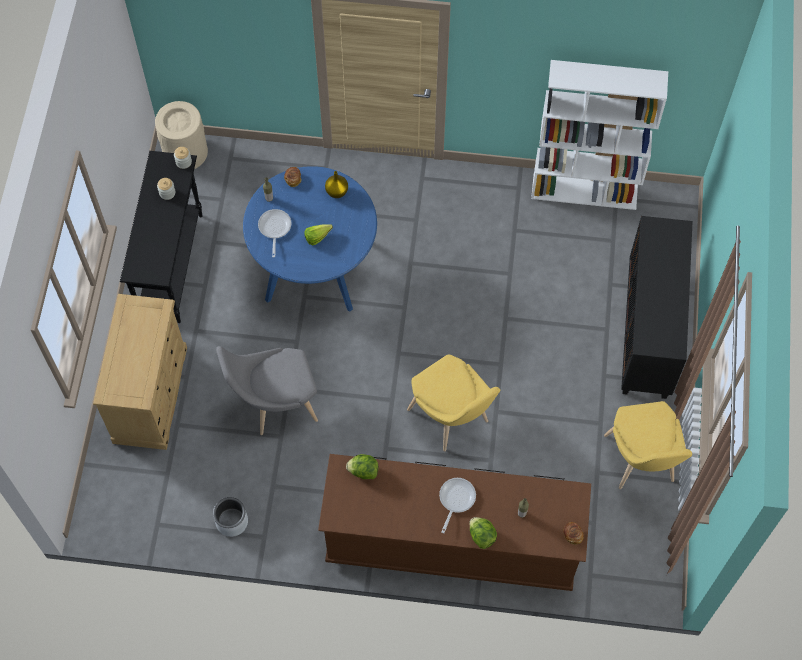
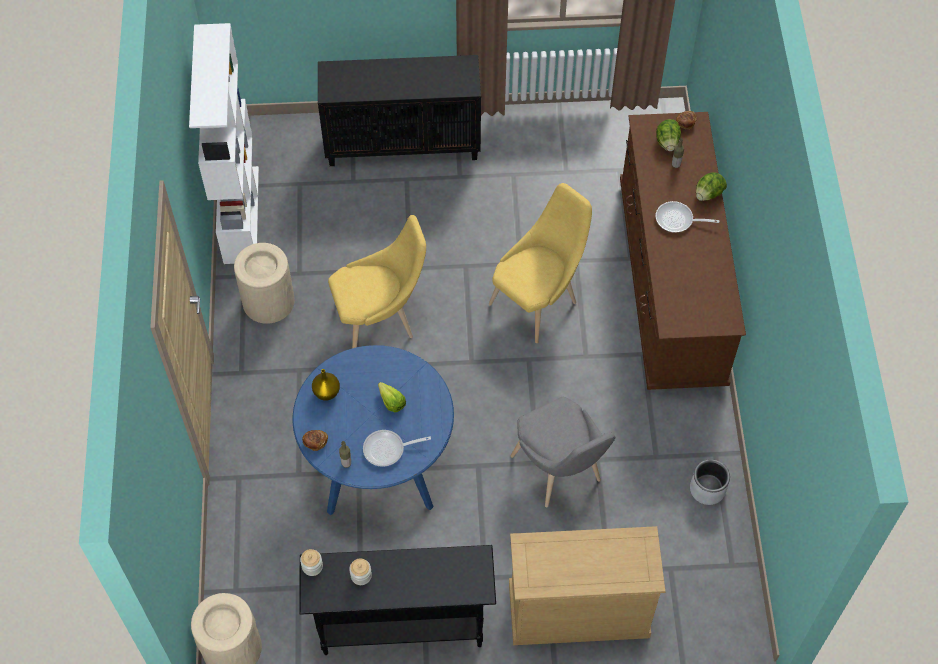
camera: 100 degrees left, 5 degrees down
(363, 471) = (670, 304): lettuce -> lettuce (667, 142)
(489, 204) = (268, 301): none -> beige trash can
(641, 463) = (547, 138): yellow chair -> yellow chair (380, 320)

